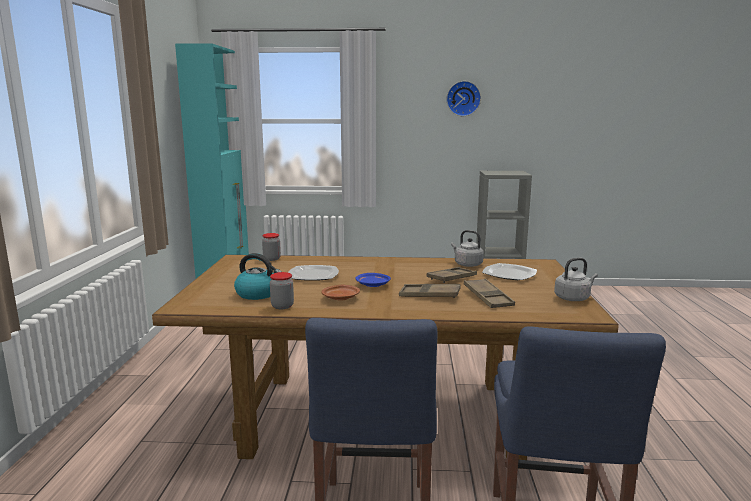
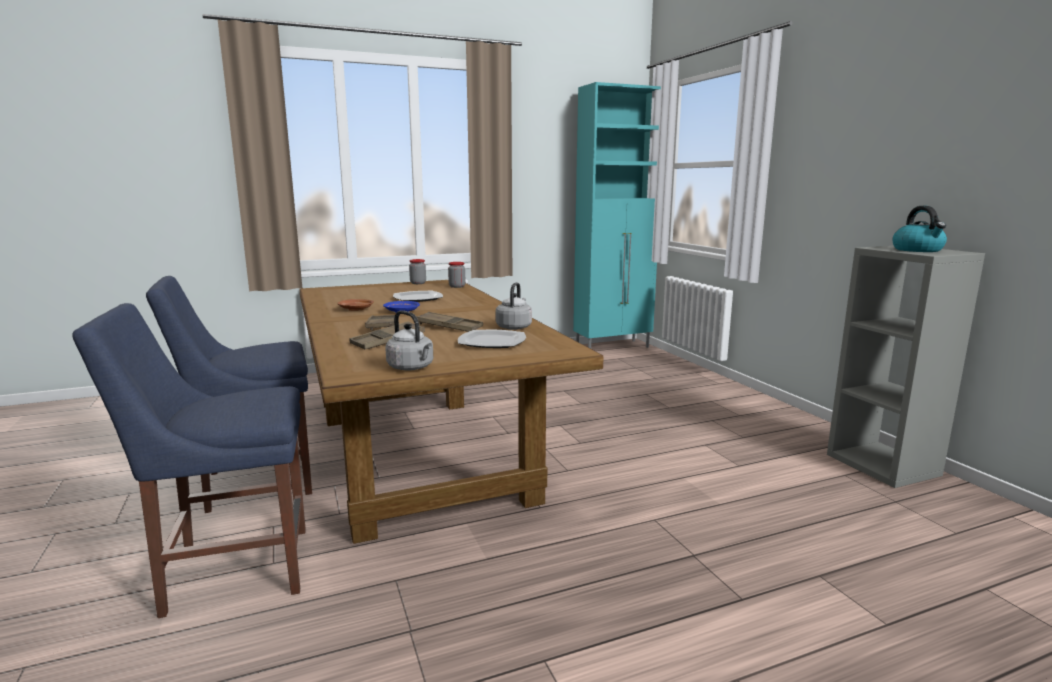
camera: 65 degrees right, 0 degrees up
(258, 294) = (354, 295): kettle -> kettle (918, 250)
(282, 306) = (327, 302): jar -> jar (418, 283)
(463, 98) = (899, 116): wall clock -> none

